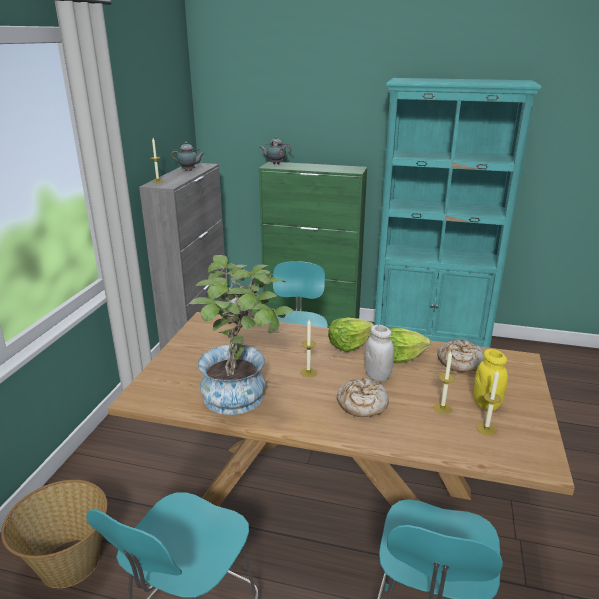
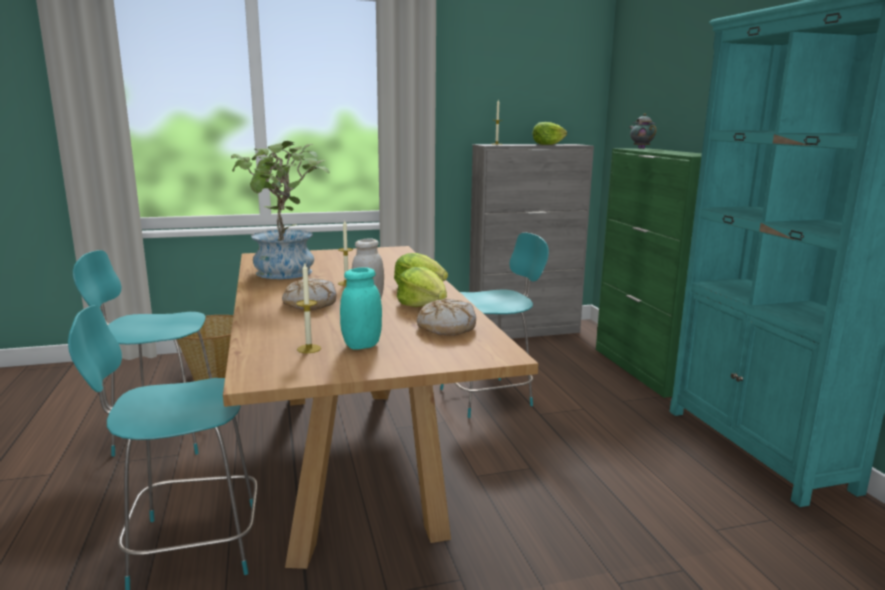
camera: 60 degrees right, 10 degrees down
(189, 170) = (548, 144): teapot -> lettuce
(442, 408) = (333, 329): candle -> none
(486, 404) = (362, 345): yellow jar -> turquoise jar

